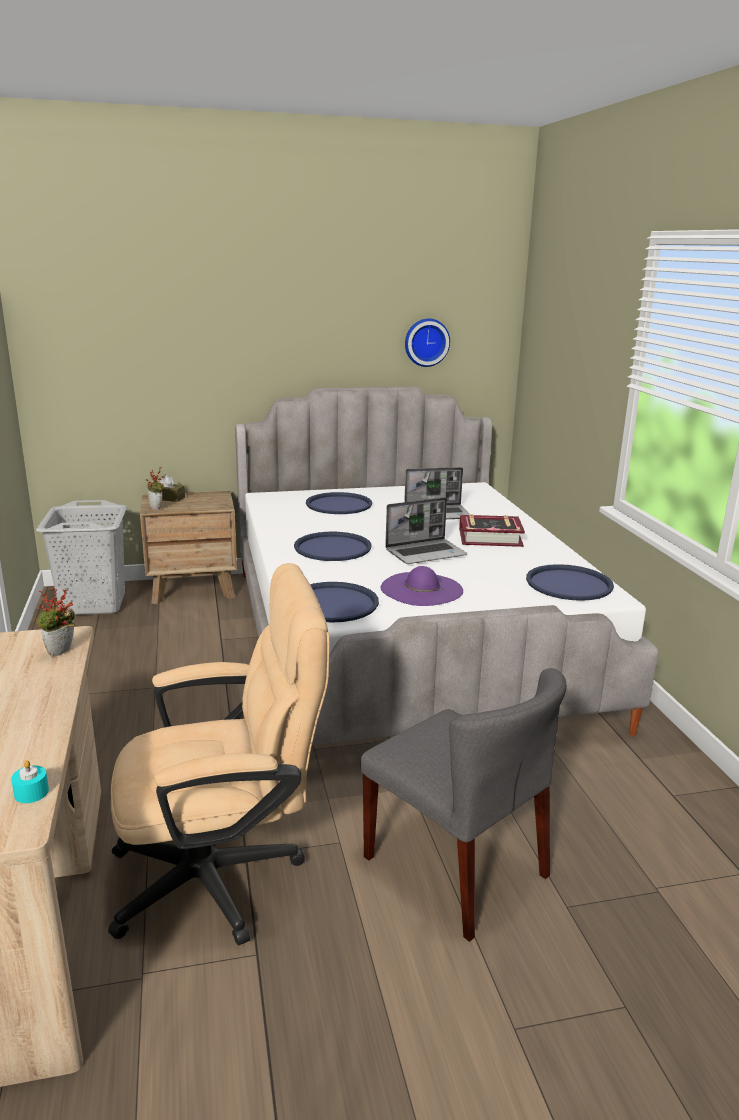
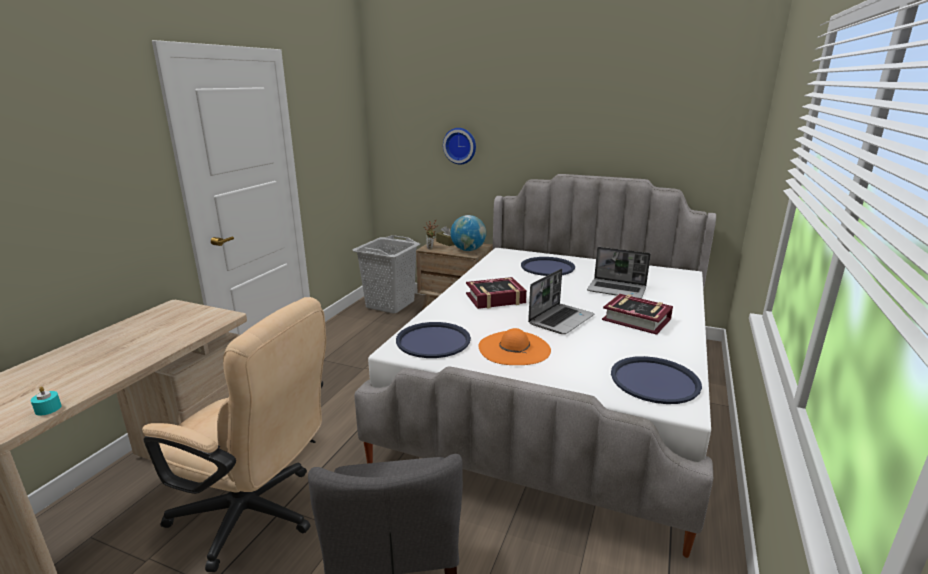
camera: 35 degrees right, 0 degrees up
(61, 653) = (204, 326): potted plant -> none
(210, 502) = (468, 250): none -> globe
(333, 548) = (495, 299): blue tray -> book
(421, 589) = (514, 348): purple hat -> orange hat
(426, 342) = (662, 141): wall clock -> wall clock (460, 145)
(426, 553) = (561, 319): laptop -> laptop turned 60 degrees counterclockwise

